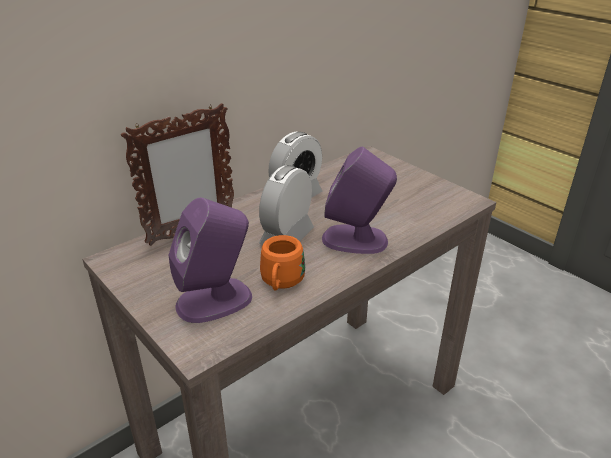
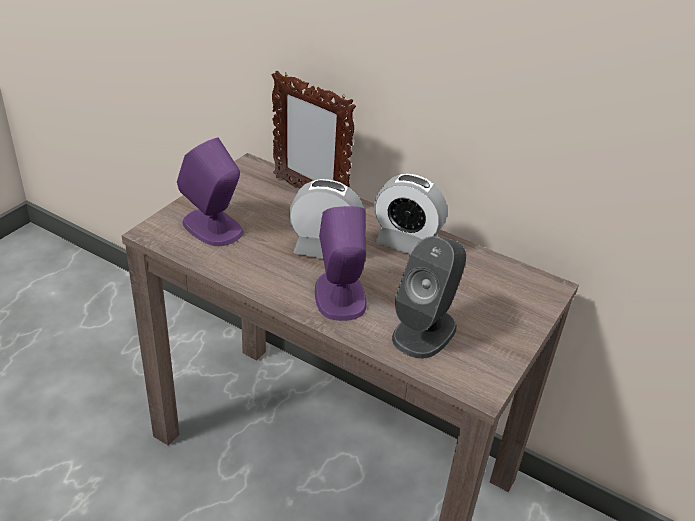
camera: 70 degrees right, 5 degrees up
(281, 283) = (248, 258): orange mug -> none
(407, 209) = (425, 331): none -> grey speaker

